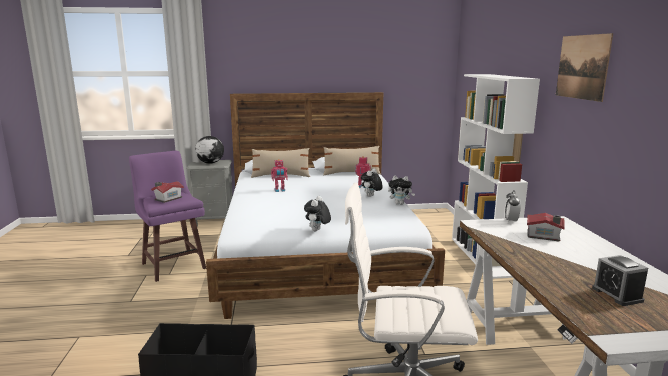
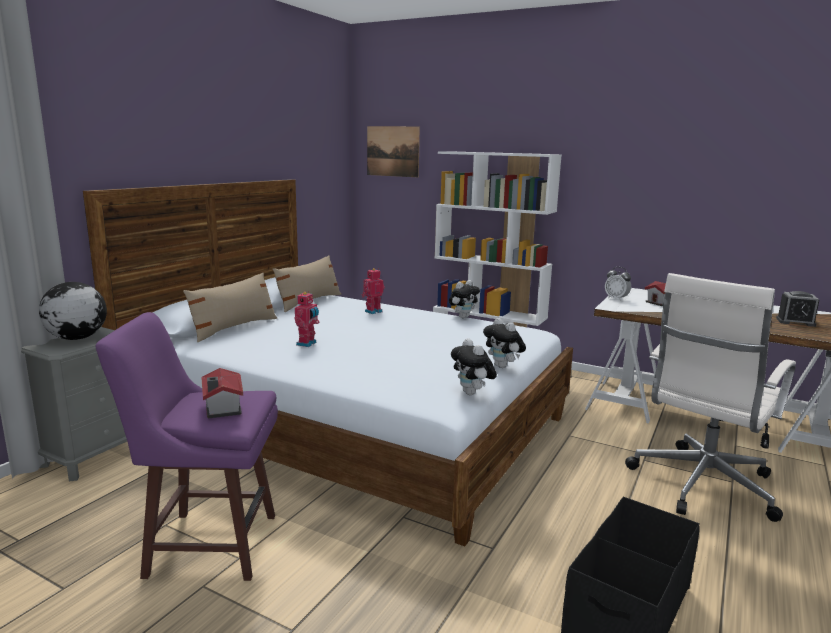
camera: 55 degrees left, 0 degrees up
(371, 196) = (419, 318): plush toy -> plush toy (472, 393)
(582, 67) = (625, 141): picture -> picture (393, 151)

